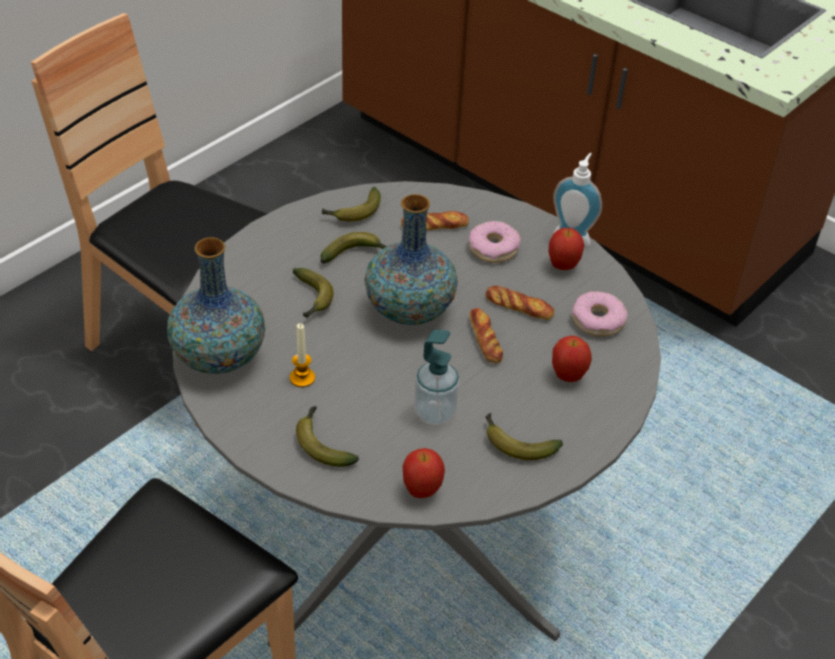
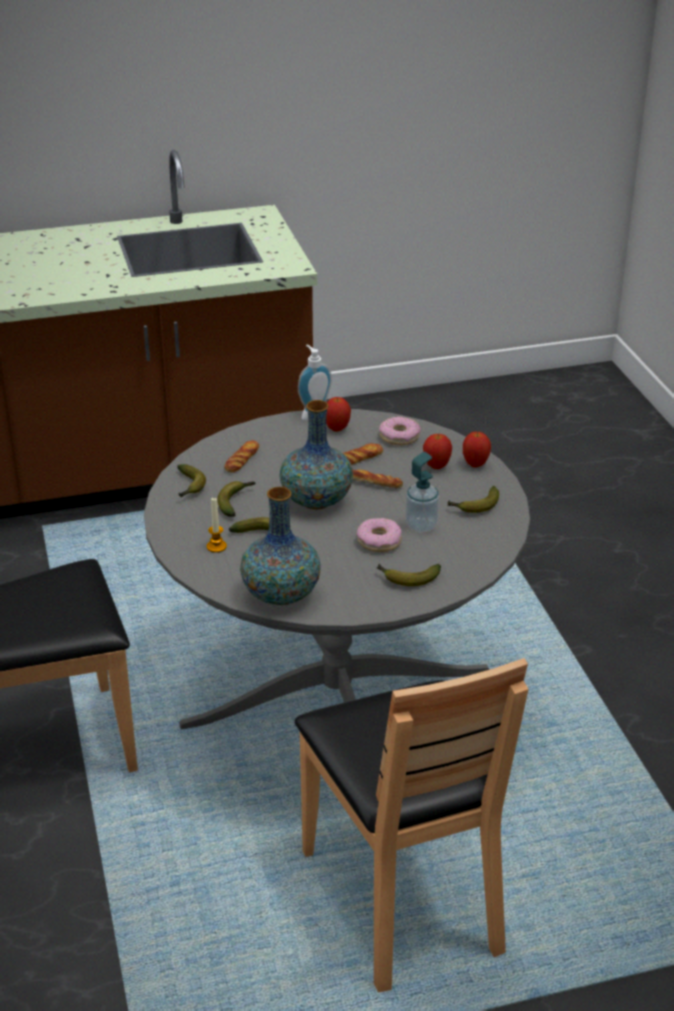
camera: 55 degrees left, 10 degrees down
(302, 378) = (338, 566): candle -> candle (216, 546)
(422, 490) = (482, 554): apple -> apple (475, 464)
(493, 248) = (291, 447): donut -> donut (379, 541)

